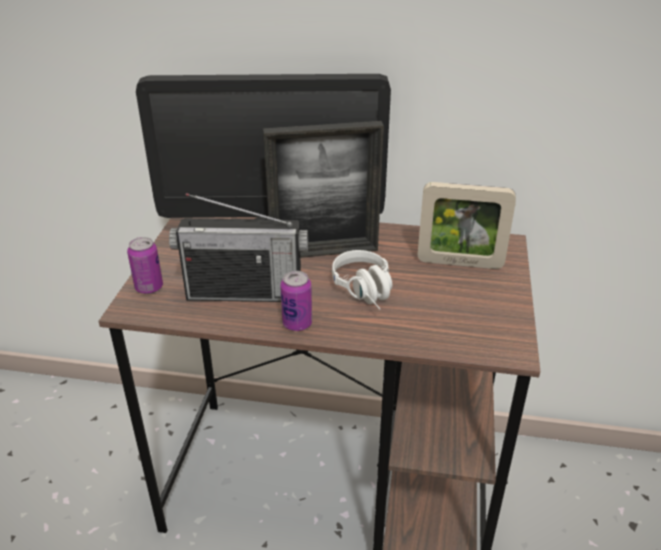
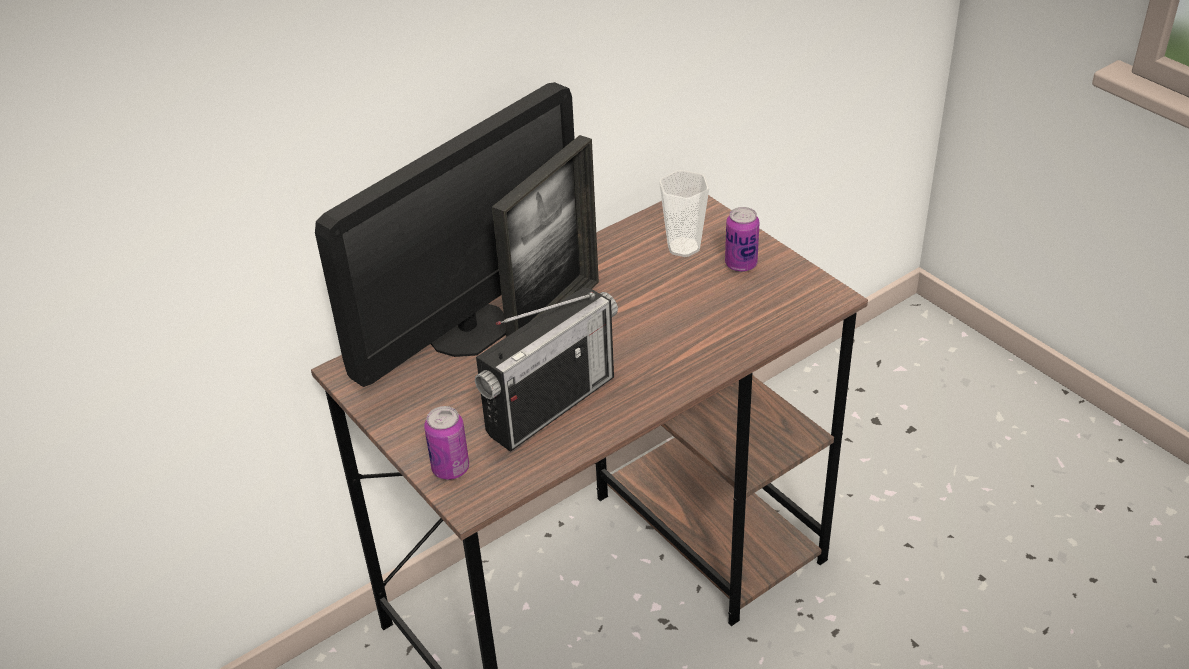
camera: 45 degrees left, 5 degrees up
(297, 324) = (644, 396): can -> can (741, 264)
(367, 292) = (654, 327): white headphones -> none
(460, 263) = (683, 247): picture frame -> cup

